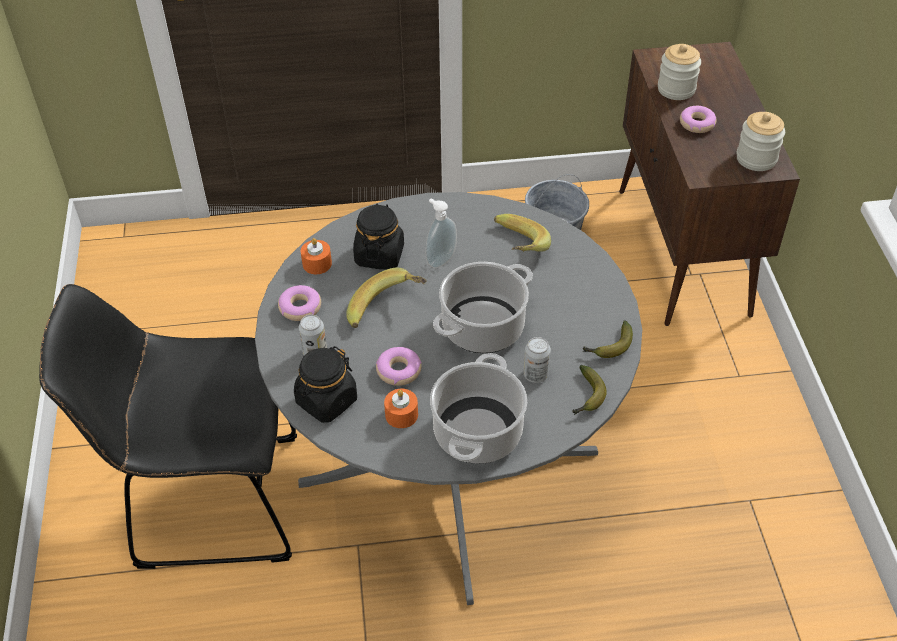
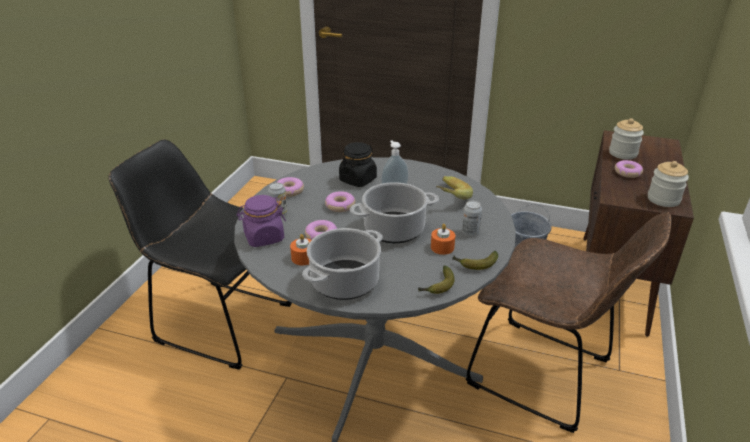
camera: 25 degrees right, 15 degrees down
(317, 263) = (317, 174): orange candle -> orange candle (442, 247)
(326, 401) = (264, 237): black jar -> purple jar
(387, 311) = (340, 206): banana -> donut
(535, 375) = (410, 264): can -> can (470, 232)
(665, 416) = (546, 376): none -> brown chair

